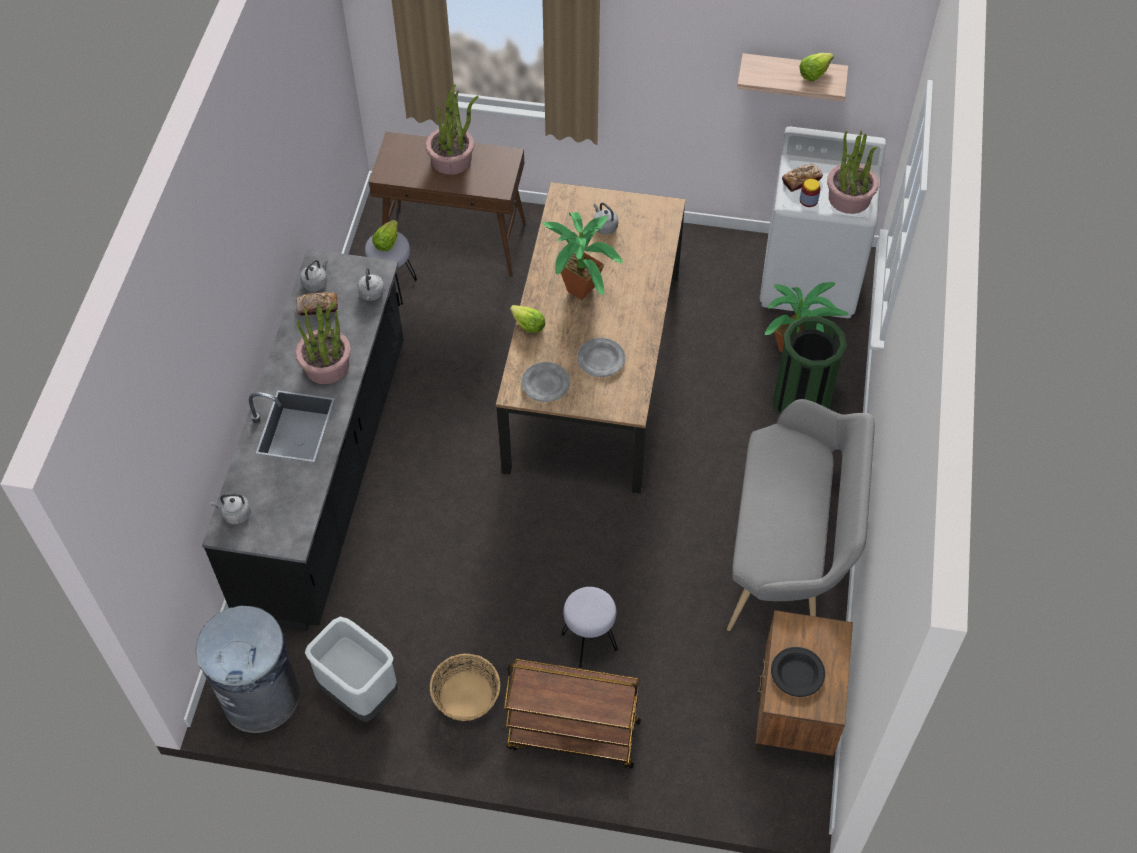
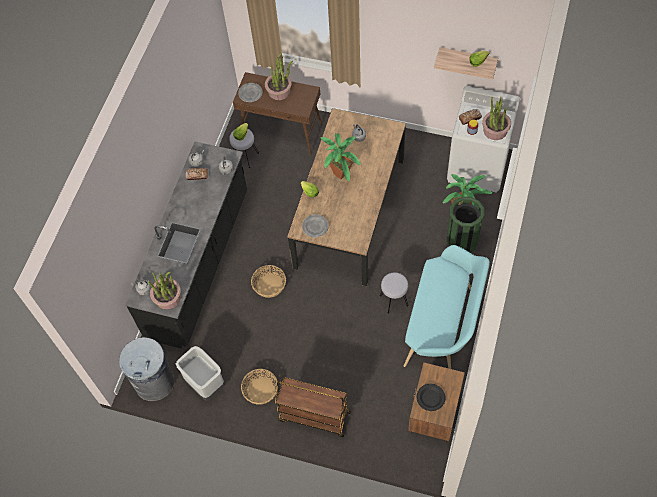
camera: 10 degrees right, 5 degrees up
(327, 366) = (198, 210): potted plant -> potted plant (168, 298)
(462, 506) = (270, 286): none -> basket
(589, 642) = (329, 367): grey stool -> grey stool (394, 301)
(600, 359) = (346, 215): grey plate -> grey plate (250, 93)
(789, 553) = (443, 326): grey bench -> turquoise bench

